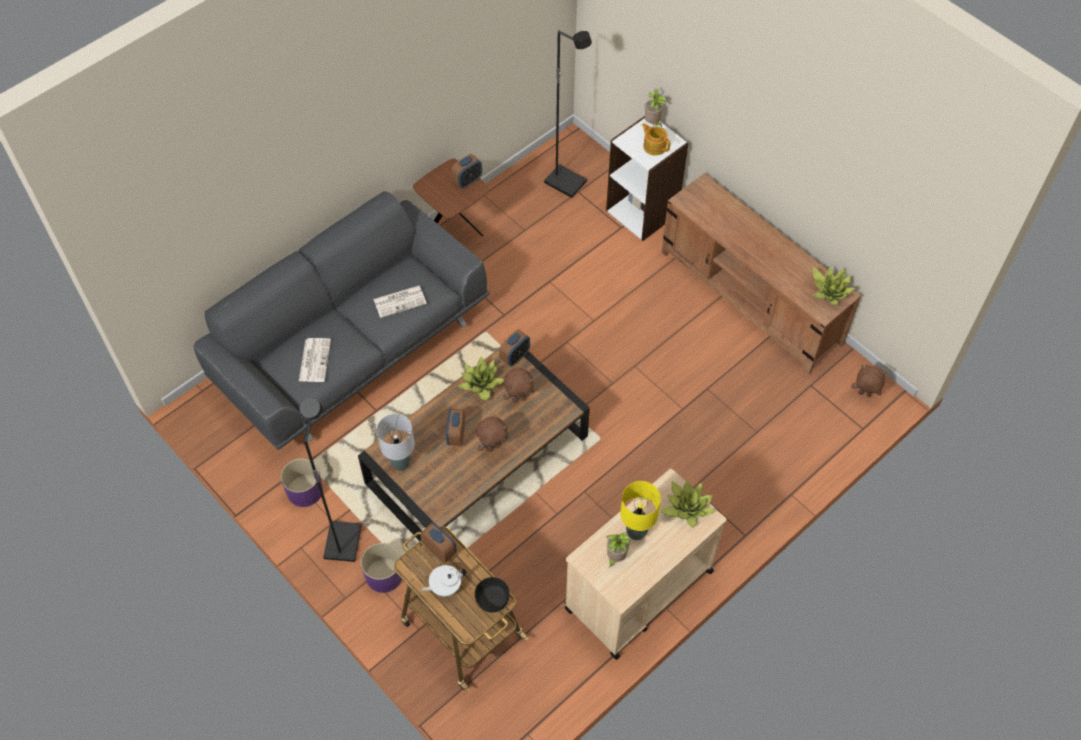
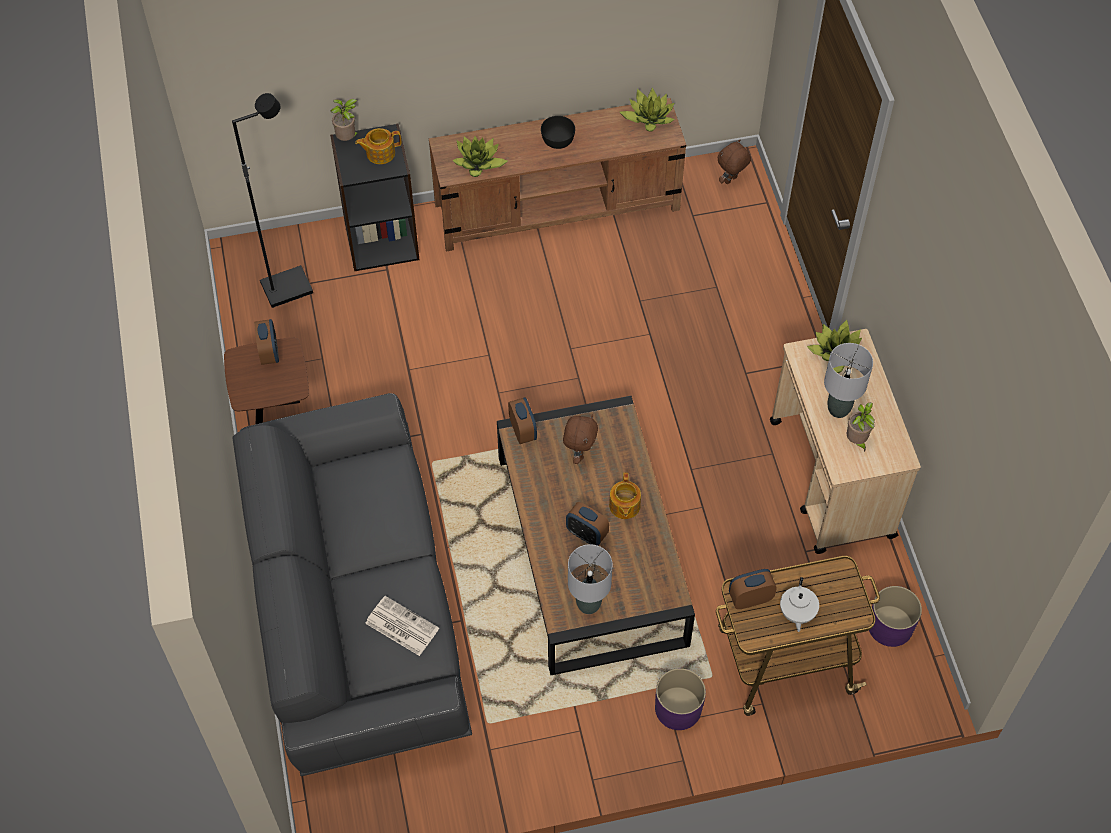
camera: 60 degrees left, 0 degrees up
(304, 491) = (521, 743): purple planter -> purple planter (890, 626)
(342, 541) = (610, 733): black floor lamp -> none
(400, 301) = (380, 501): newspaper -> none
(481, 384) = (537, 479): potted plant -> potted plant (479, 163)
(492, 599) = (836, 576): black bowl -> black bowl (557, 140)
(493, 447) = (624, 506): brown plush toy -> teapot
(636, 532) = (838, 409): yellow table lamp -> grey table lamp
(643, 212) = (381, 240): white bookcase -> black bookcase

